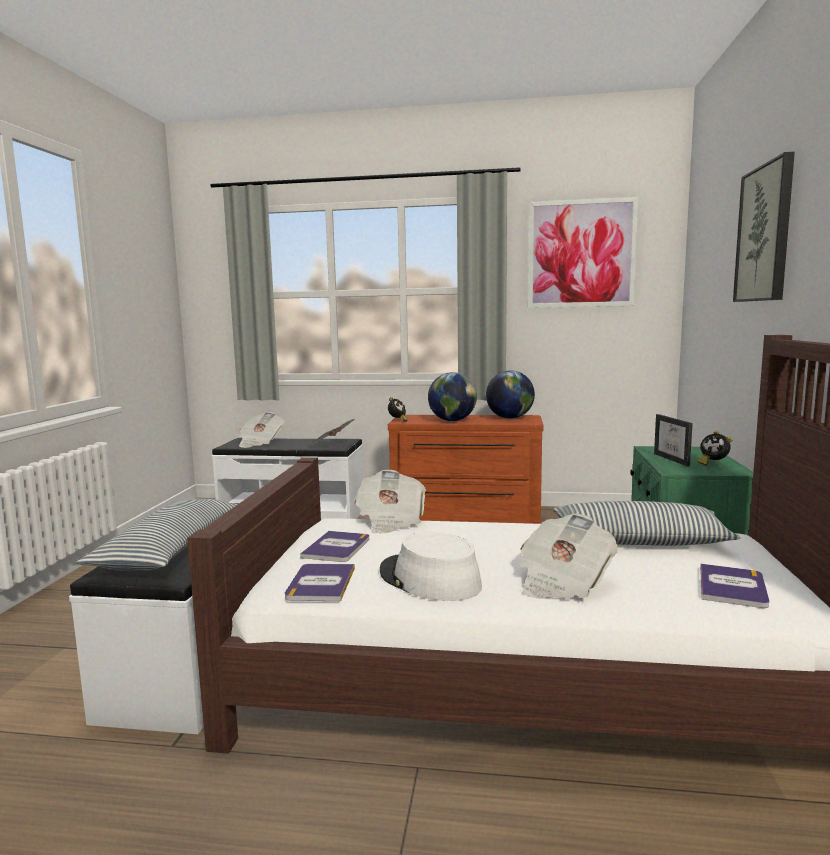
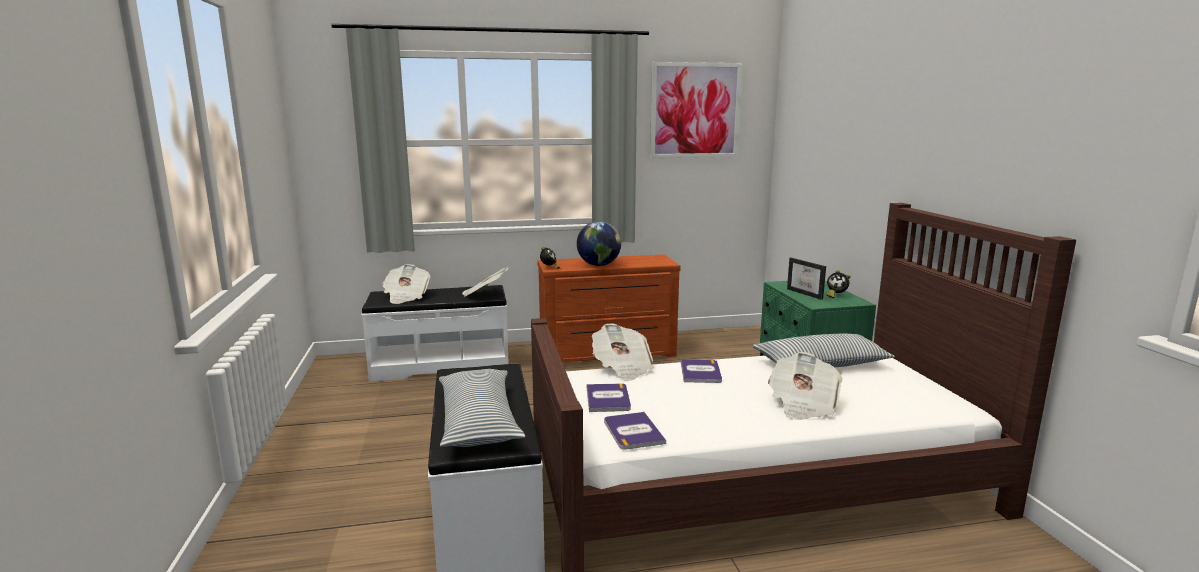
camera: 20 degrees left, 5 degrees up
(429, 579) = (710, 416): white hat -> none
(509, 418) = (645, 259): globe -> none
(732, 587) = (907, 393): book -> book (700, 372)
(765, 234) = (878, 121): picture -> none

